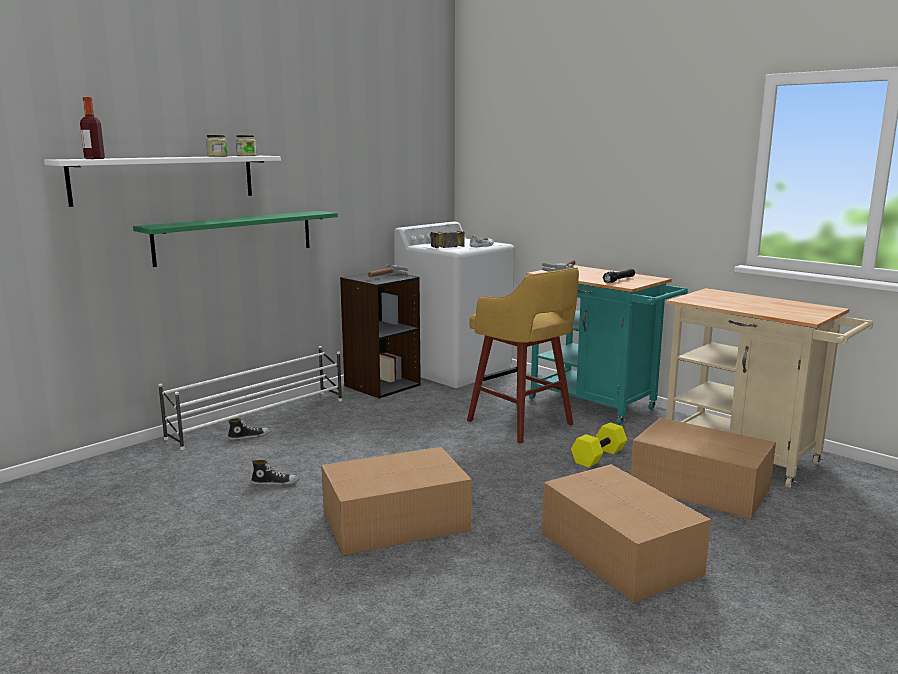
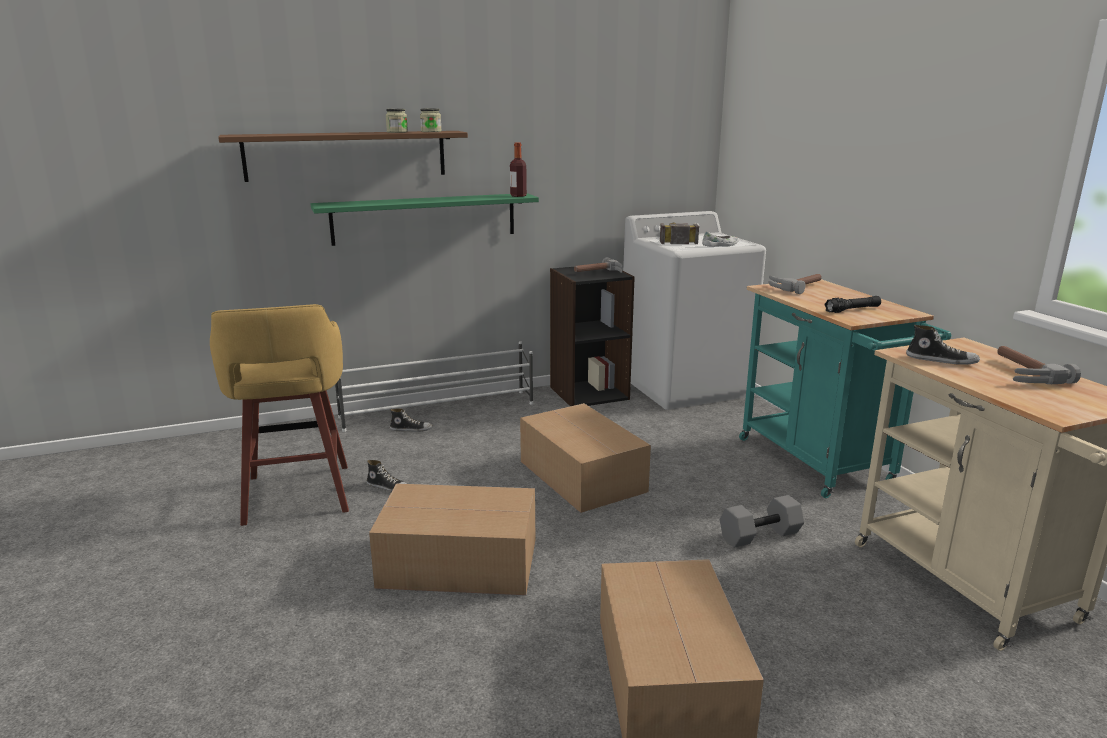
camera: 25 degrees right, 5 degrees up
(94, 158) = (260, 134): bottle -> bottle (518, 196)
(166, 179) = (346, 155): white shelf -> brown shelf
(522, 423) = (703, 470): yellow stool -> yellow stool (297, 496)
(598, 456) = (760, 534): yellow dumbbell -> grey dumbbell
(701, 487) = (863, 615): cardboard box -> cardboard box (582, 477)
(711, 301) = (941, 360): none -> shoe
(761, 302) = (1019, 372): none -> hammer

